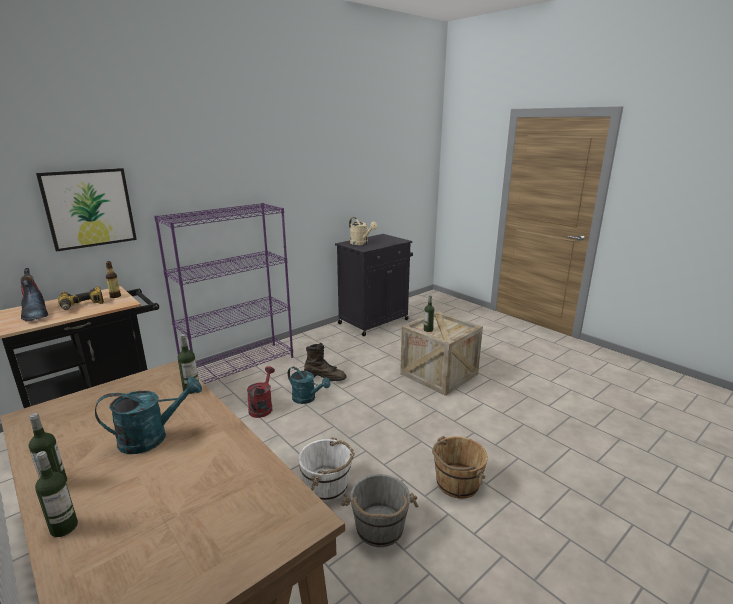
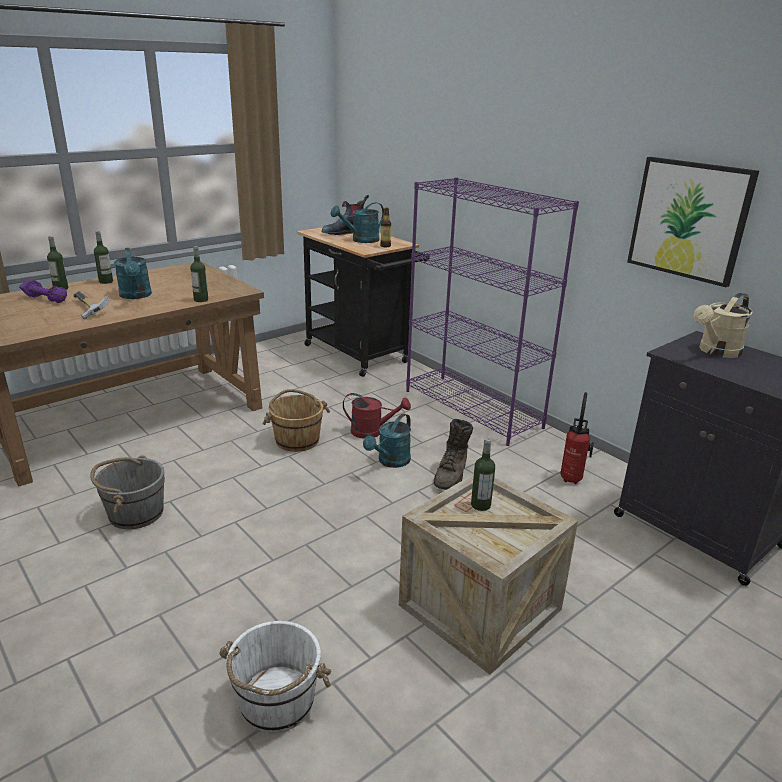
camera: 90 degrees right, 5 degrees up
(82, 305) = (361, 240): power drill -> turquoise watering can
(89, 208) = (419, 153): picture -> picture (689, 220)
(122, 526) = (46, 299): none -> purple dumbbell
(196, 466) = (86, 309): none -> hammer
(327, 486) = (213, 480): white bucket -> white bucket (276, 703)
(330, 342) = (572, 478): none -> fire extinguisher
(456, 483) = (173, 583): brown bucket -> brown bucket (297, 440)

